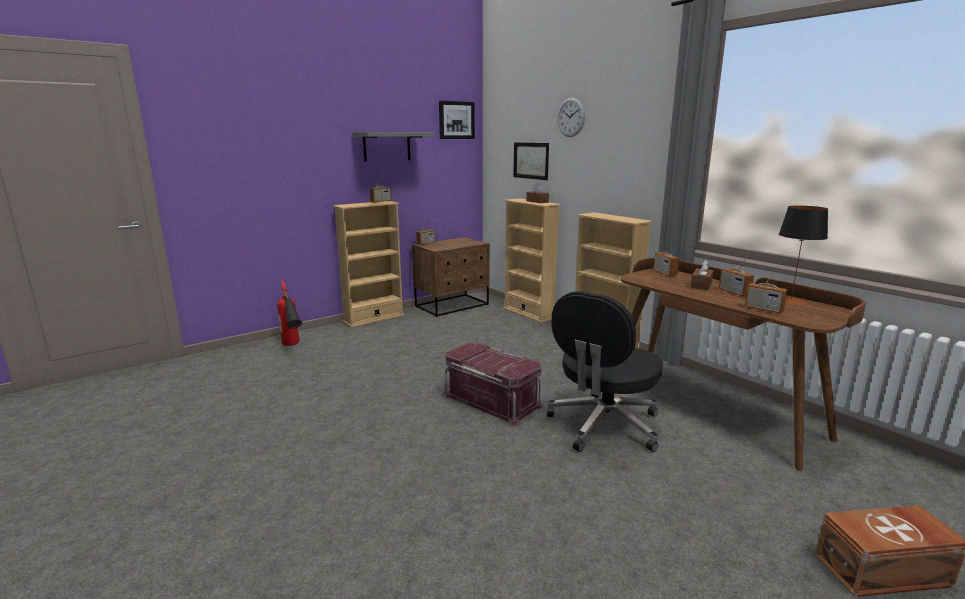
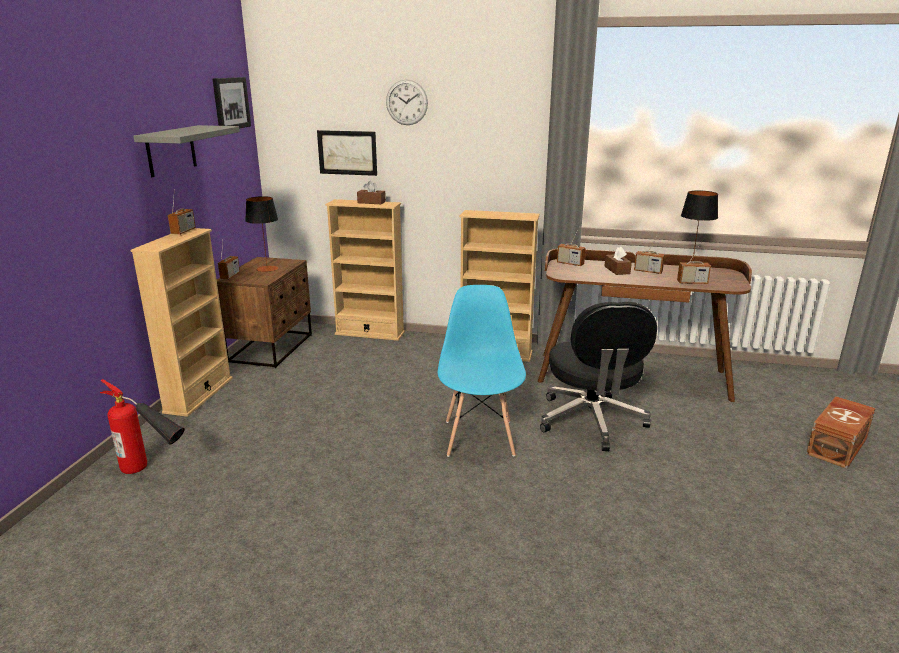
camera: 40 degrees left, 5 degrees up
(454, 243) = (267, 269): none -> table lamp
(492, 400) = (480, 437): red storage box -> blue chair

